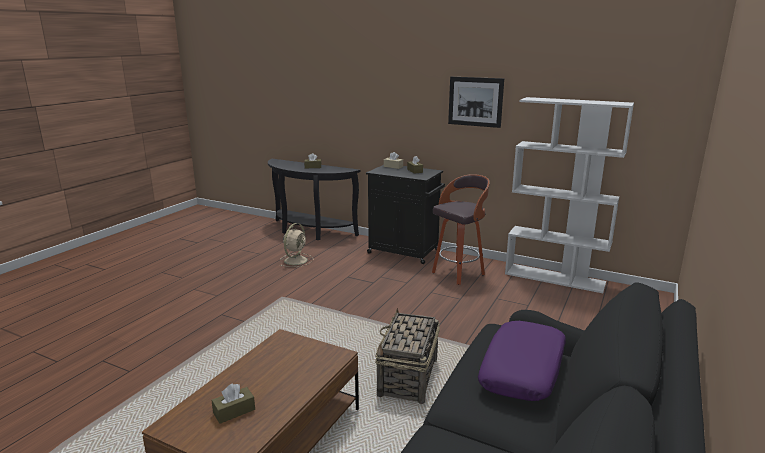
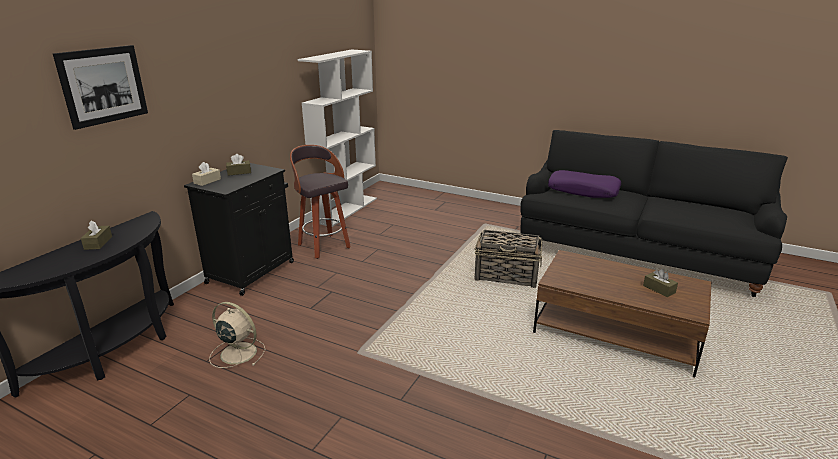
camera: 90 degrees left, 5 degrees up
(475, 101) = (256, 74): picture -> picture (103, 85)

